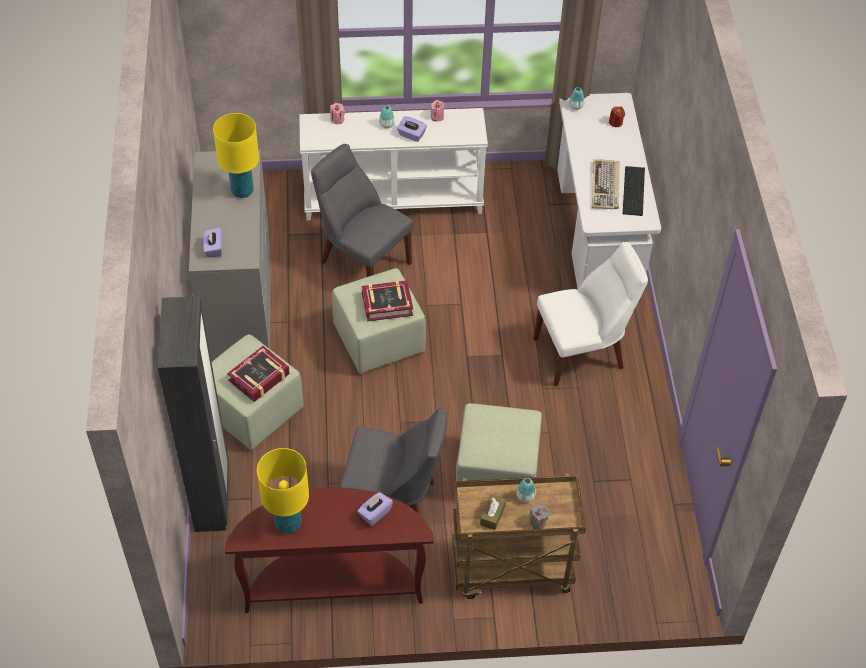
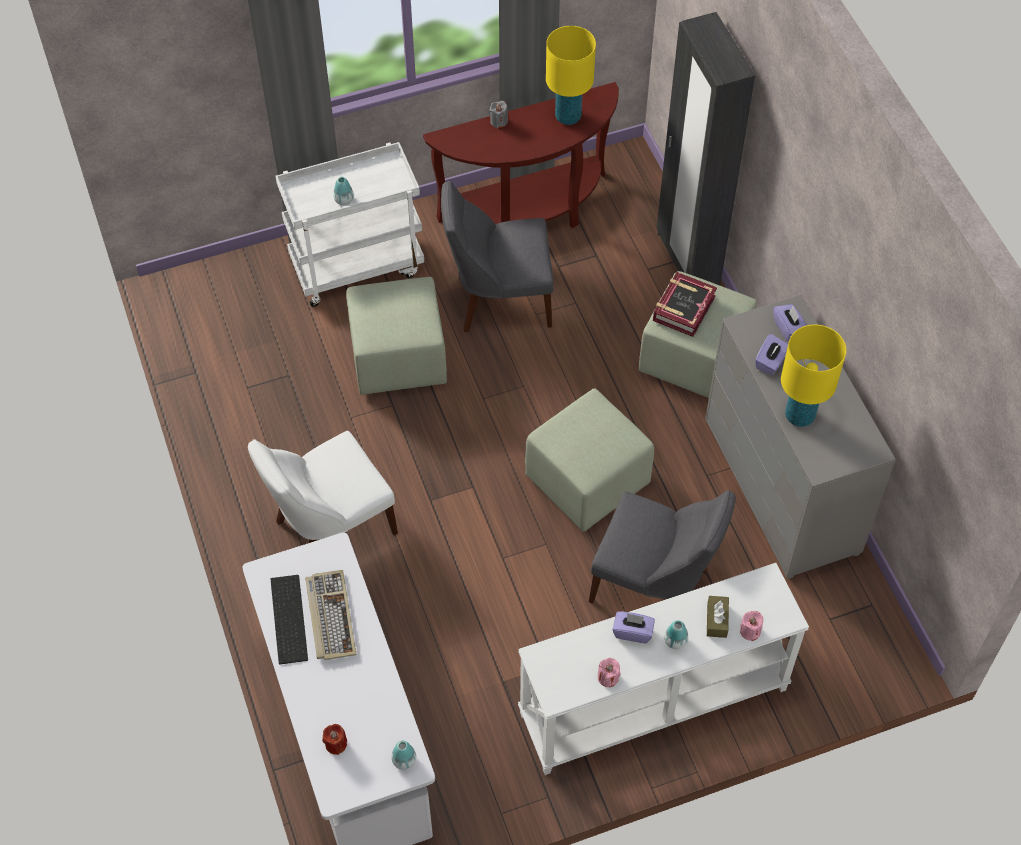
camera: 165 degrees right, 5 degrees up
(375, 513) = (488, 143): purple tissue box -> purple tissue box (770, 362)
(387, 304) = (577, 434): book -> none
(492, 515) = (372, 176): brown tissue box -> brown tissue box (716, 620)
(510, 570) = (357, 266): brown cart -> white cart
(537, 522) = (326, 180): grey candle -> grey candle (498, 121)

